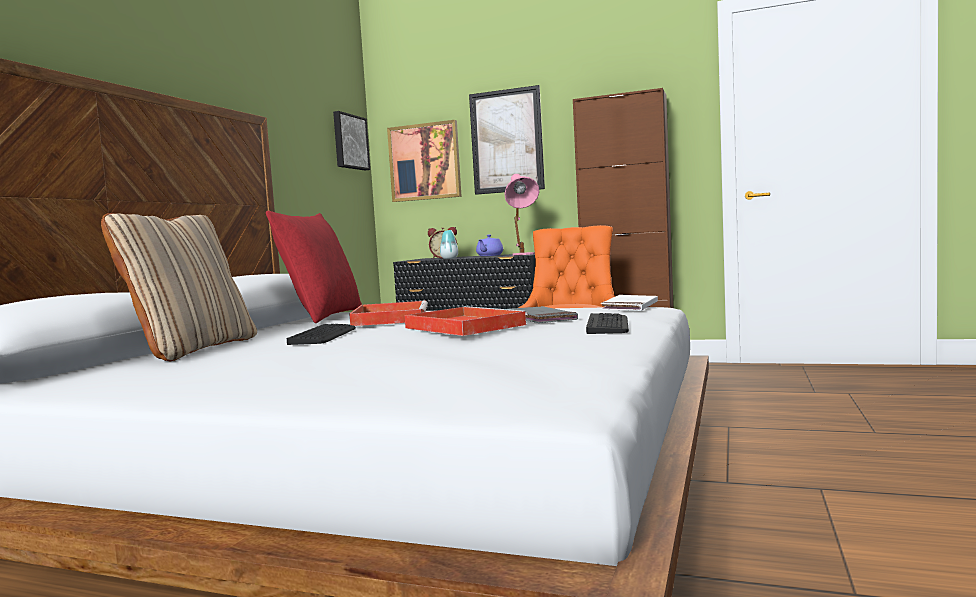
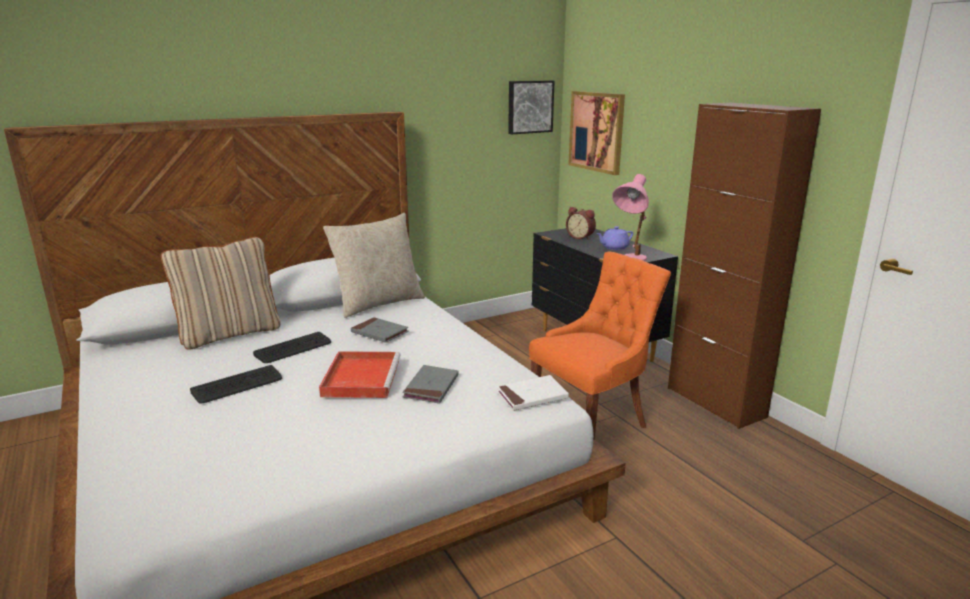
camera: 40 degrees right, 15 degrees up
(322, 317) = (378, 303): red pillow -> beige pillow
(390, 318) = (379, 333): red tray -> grey book
(449, 258) = (575, 242): vase -> none
(506, 141) = (661, 127): picture -> none
(608, 325) = (416, 430): keyboard -> keyboard (237, 385)

